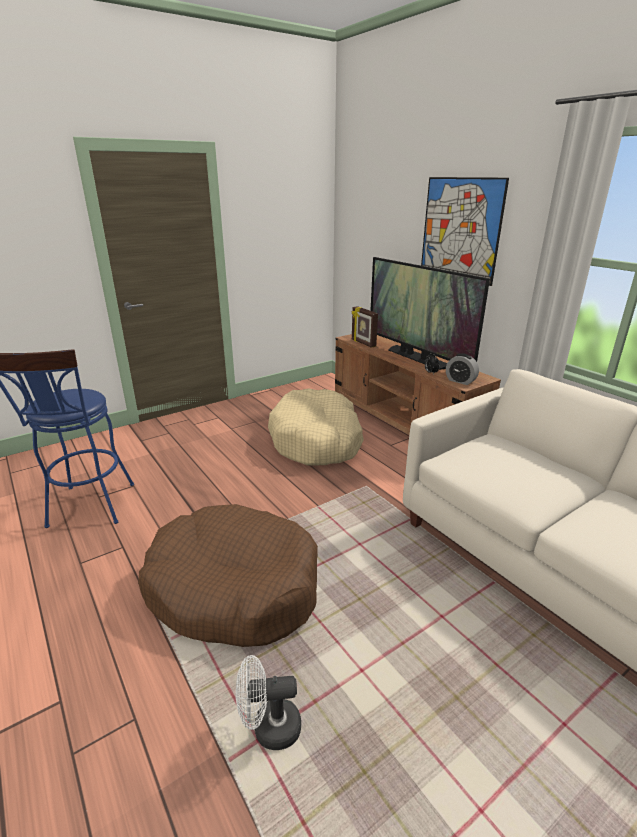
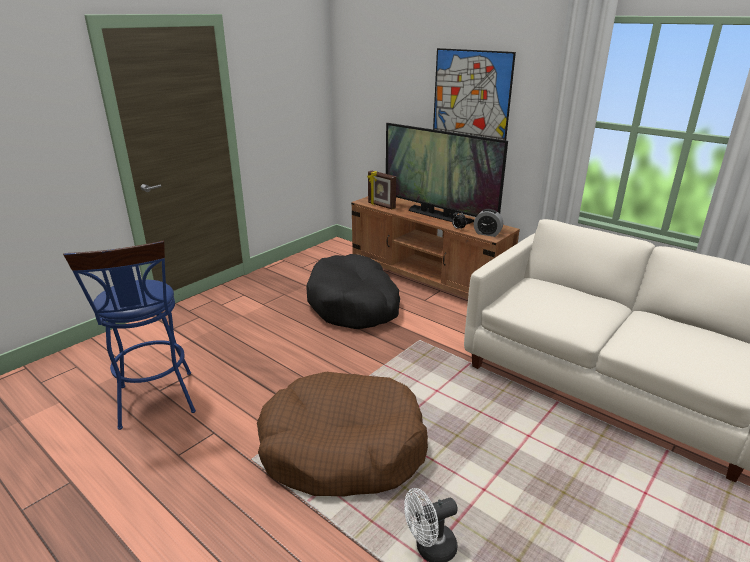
camera: 15 degrees left, 0 degrees up
(317, 440) = (354, 304): beige dog bed -> black dog bed

